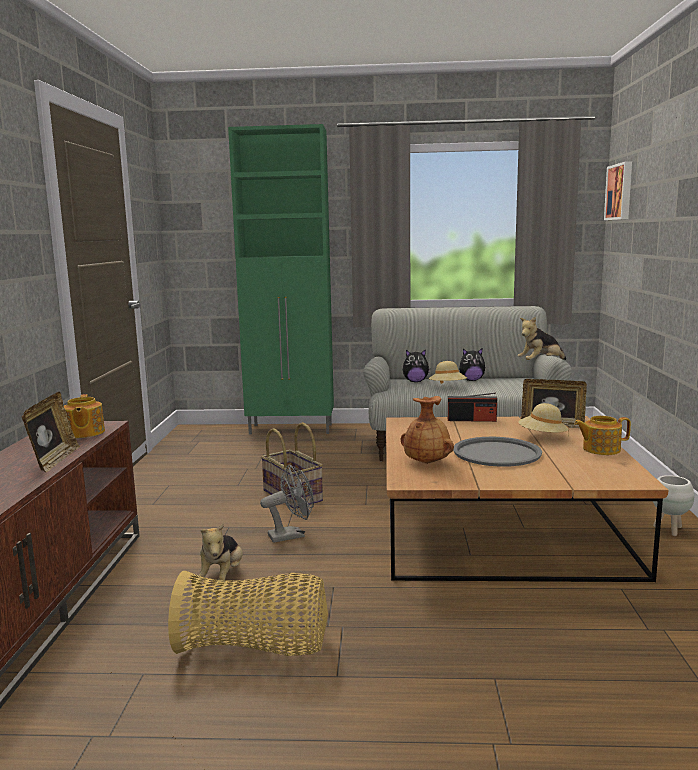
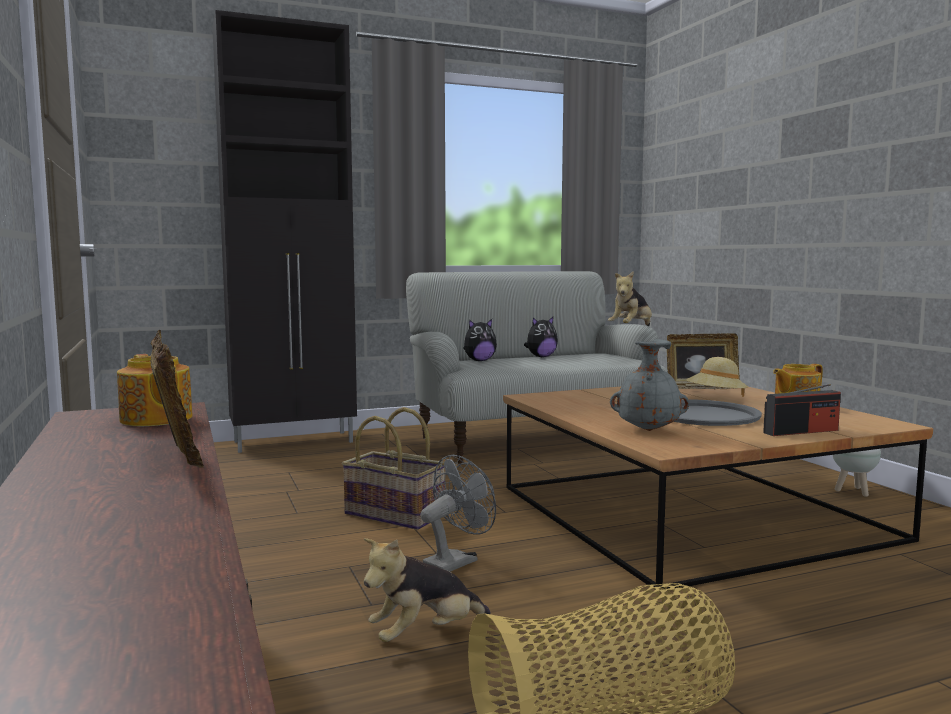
camera: 25 degrees left, 5 degrees down
(222, 578) = (425, 635): plush toy -> plush toy turned 75 degrees clockwise
(292, 429) = (295, 442): green cabinet -> black cabinet
(427, 462) = (648, 430): brown vase -> grey vase
(447, 387) = (528, 363): beige hat -> none
(472, 420) = (608, 390): radio -> radio (801, 431)
(620, 192) = (673, 145): picture -> none

